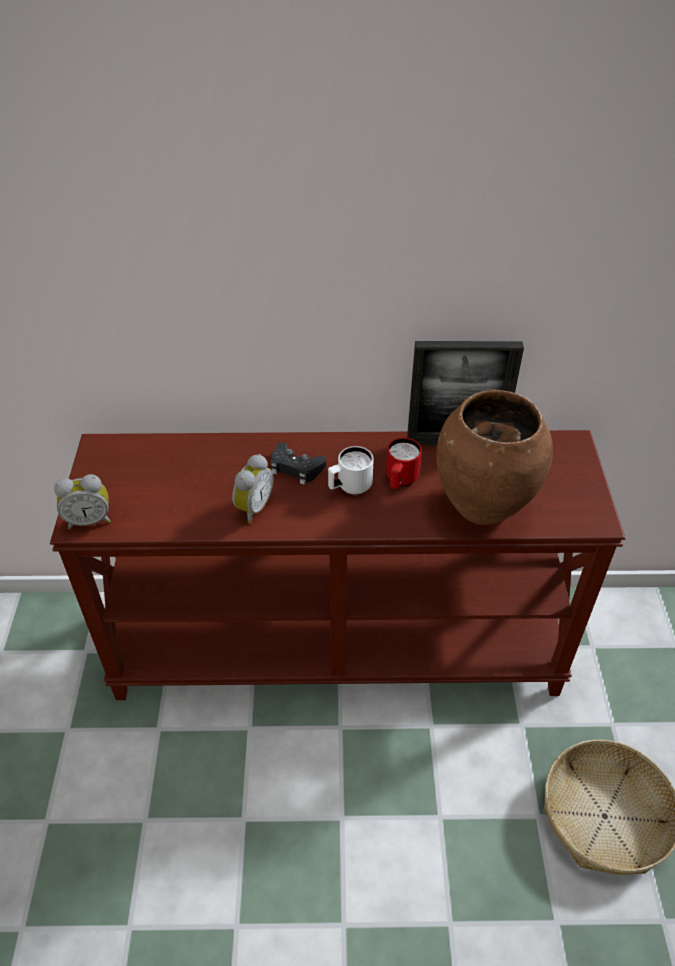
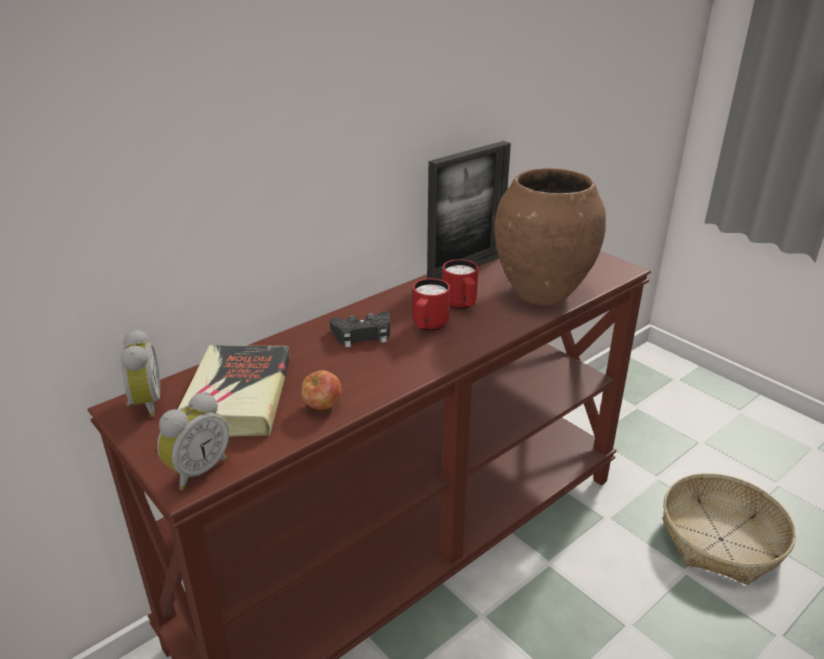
camera: 40 degrees left, 15 degrees down
(164, 476) = (238, 397): none -> book
(202, 517) = (323, 407): none -> apple
(252, 507) = (362, 377): alarm clock -> alarm clock (144, 404)
(349, 488) = (428, 327): white mug -> red mug

